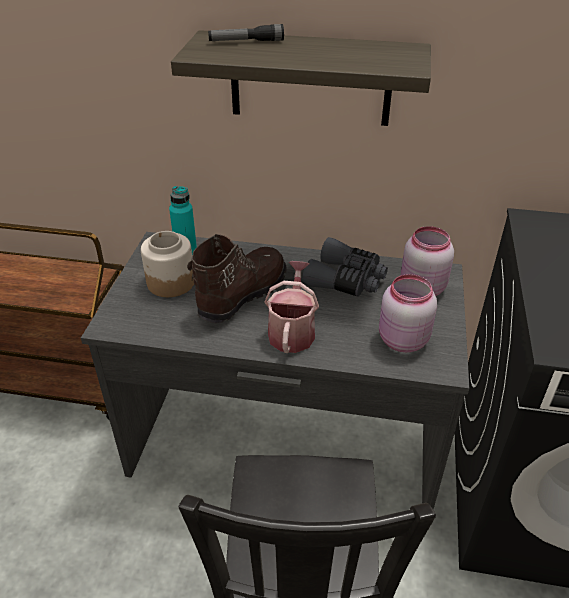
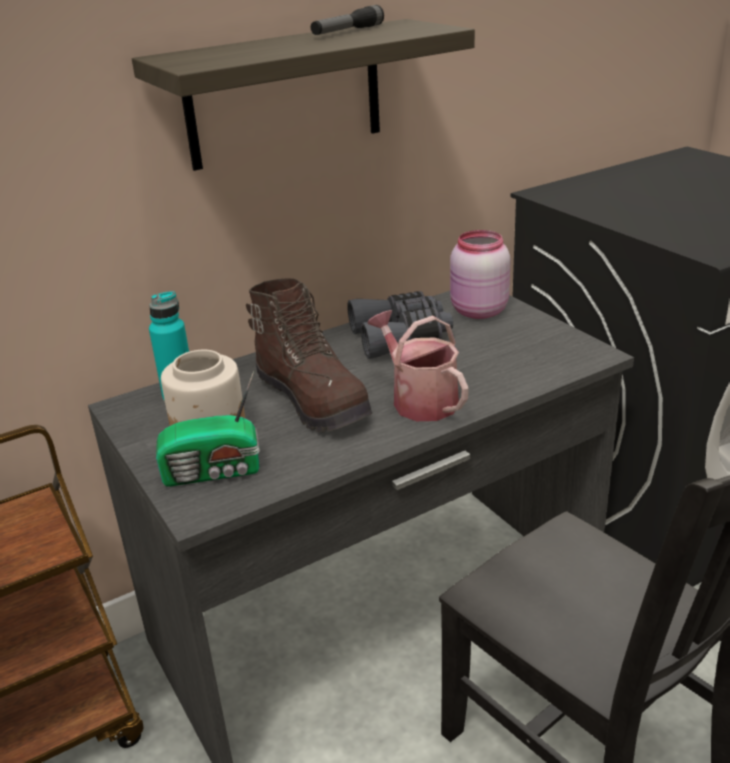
camera: 40 degrees left, 10 degrees down
(142, 309) = (215, 471): none -> radio
(241, 295) = (314, 400): brown boot -> brown boot turned 150 degrees clockwise
(246, 41) = (222, 50): flashlight -> flashlight (347, 31)
(401, 340) = (527, 354): pink jar -> none

